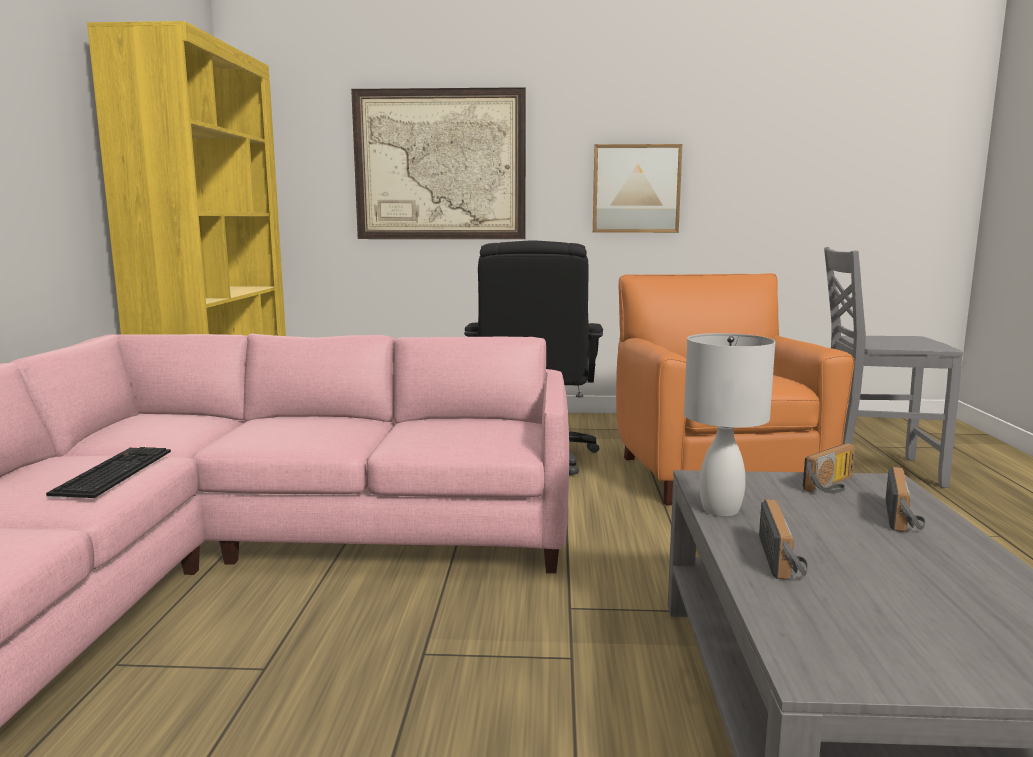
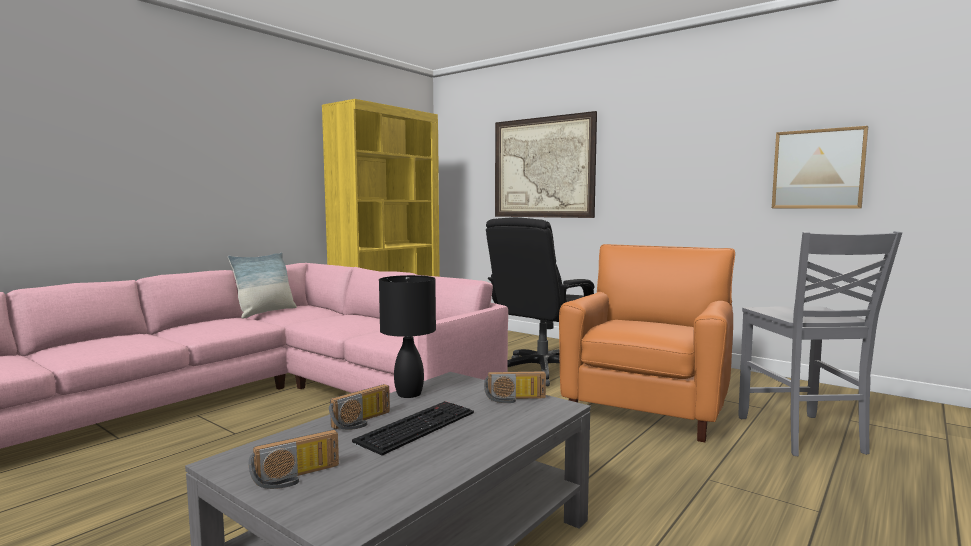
camera: 35 degrees right, 5 degrees down
(99, 439) = (265, 312): none -> pillow
(113, 472) = (234, 325): keyboard -> keyboard (416, 426)
(636, 189) = (674, 180): picture -> picture (818, 169)
(721, 509) = (410, 394): white table lamp -> black table lamp
(873, 470) = (801, 435): grey chair -> grey chair turned 135 degrees counterclockwise
(905, 518) = (498, 425): radio -> radio (297, 477)

